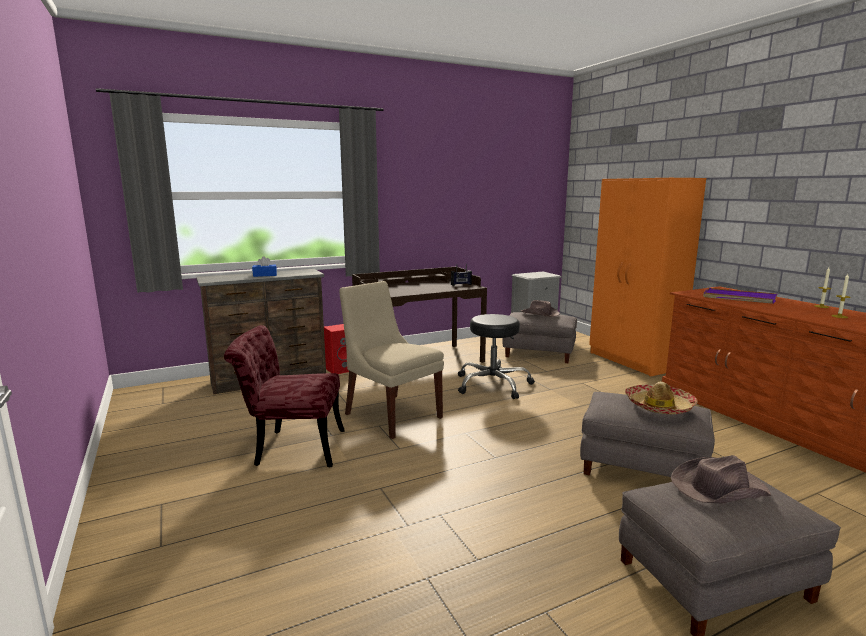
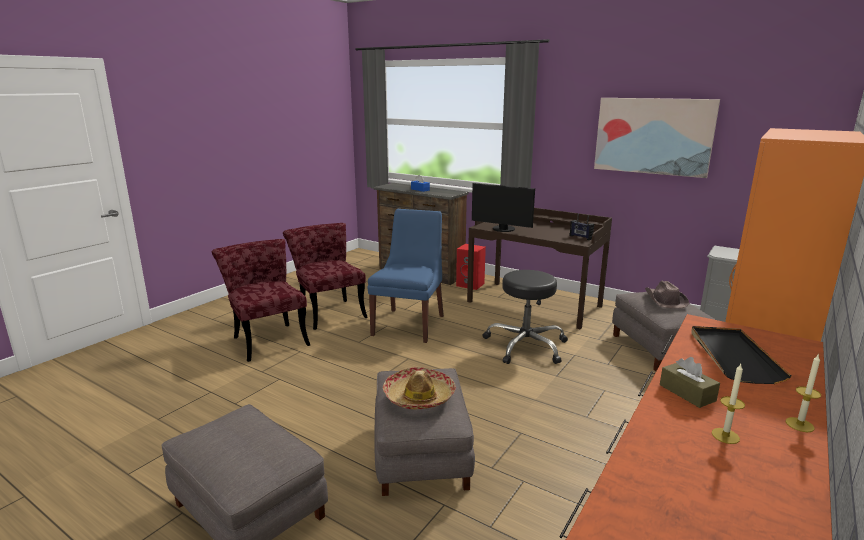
camera: 60 degrees right, 5 degrees up
(312, 505) = (267, 338): none -> red chair
(391, 414) = (409, 324): beige chair -> blue chair
(402, 293) = (502, 229): none -> monitor
(466, 196) = (653, 136): none -> picture
(718, 488) = (251, 435): brown hat -> none
(738, 298) = (733, 356): purple tray -> black tray
(789, 312) = (687, 393): none -> brown tissue box

